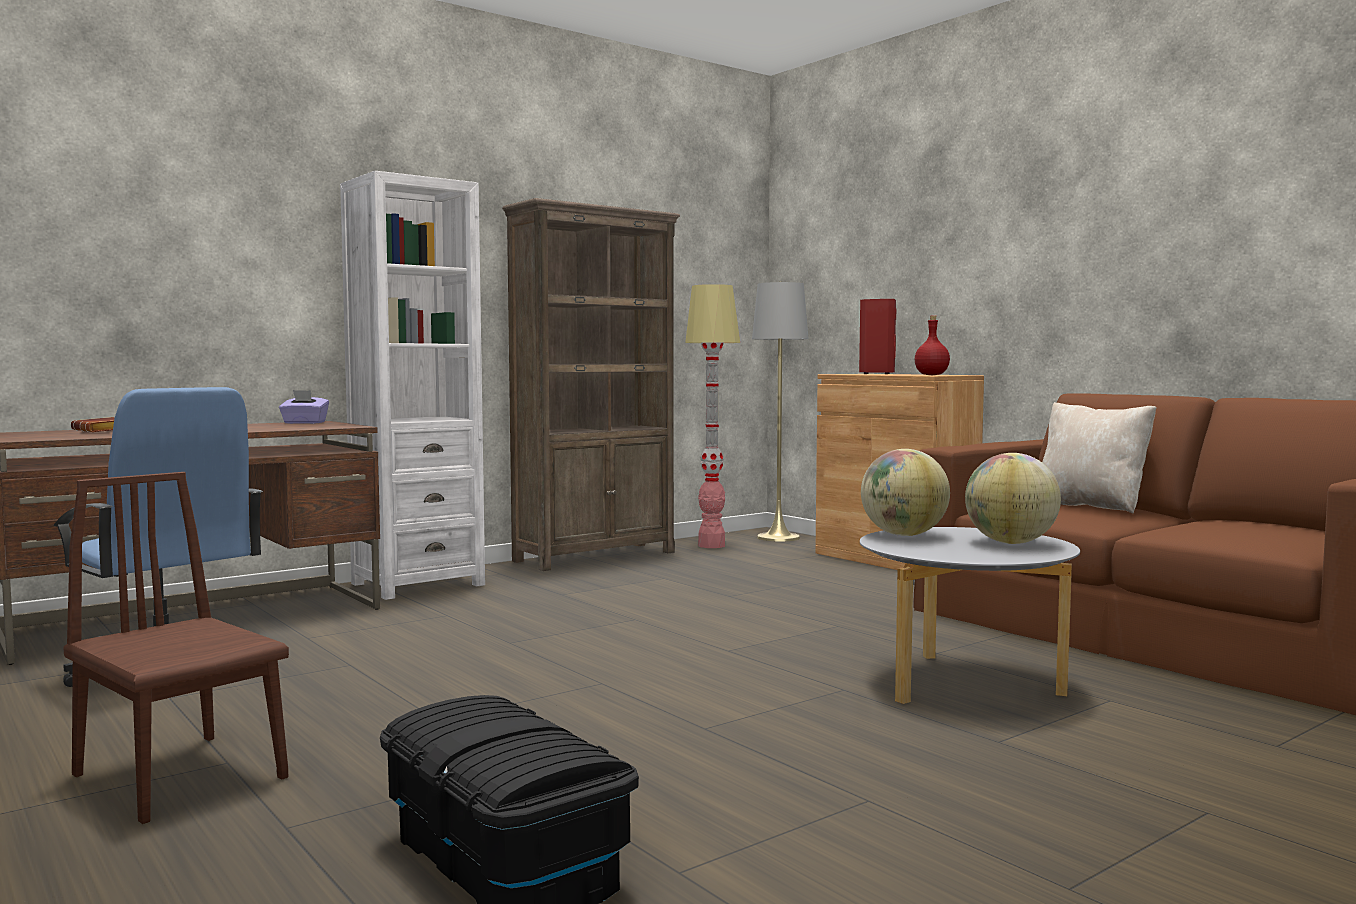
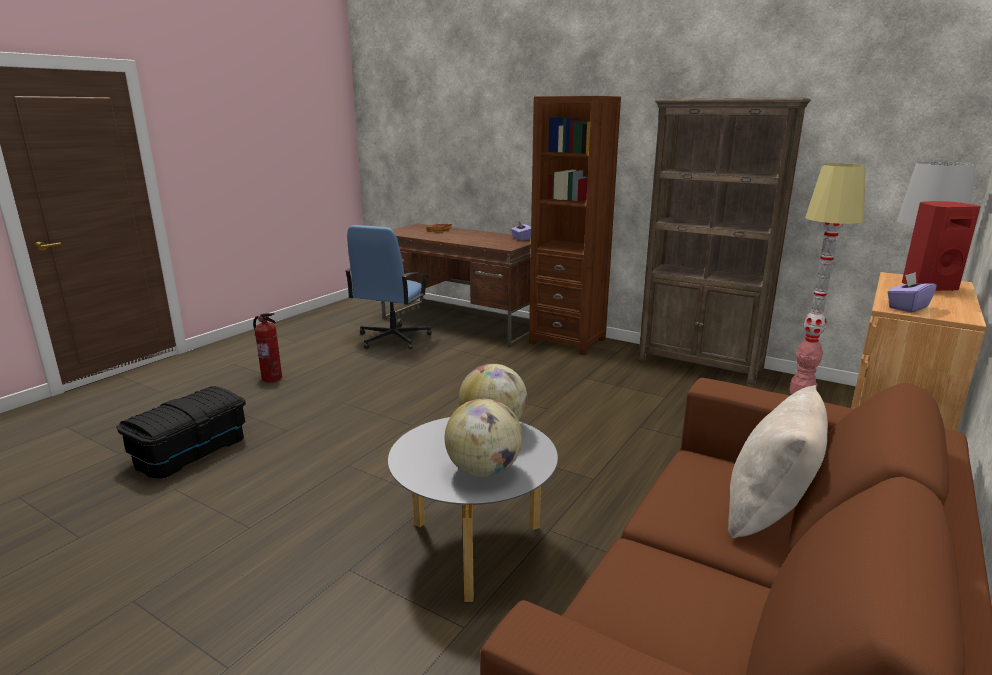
camera: 70 degrees right, 15 degrees up
(180, 776) = (272, 378): brown chair -> fire extinguisher
(417, 584) = (567, 341): white bookcase -> brown bookcase
(932, 375) = (907, 307): red bottle -> purple tissue box

